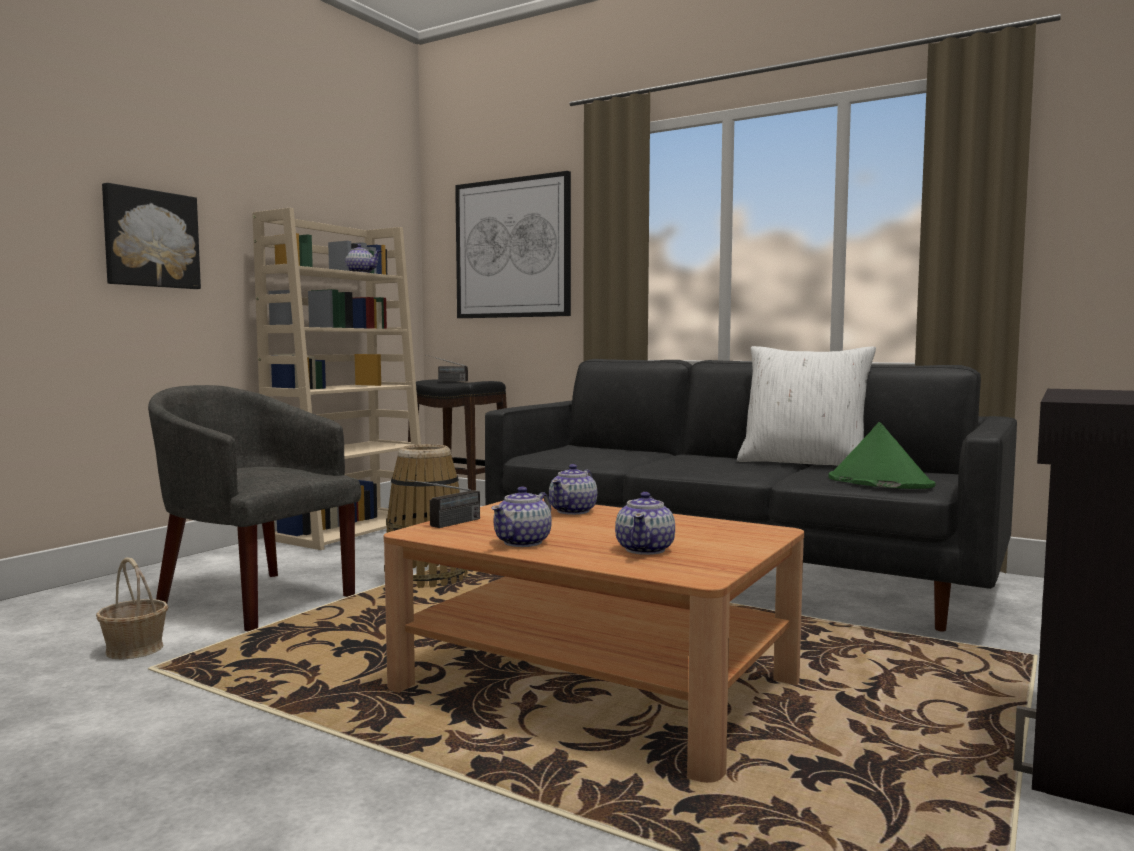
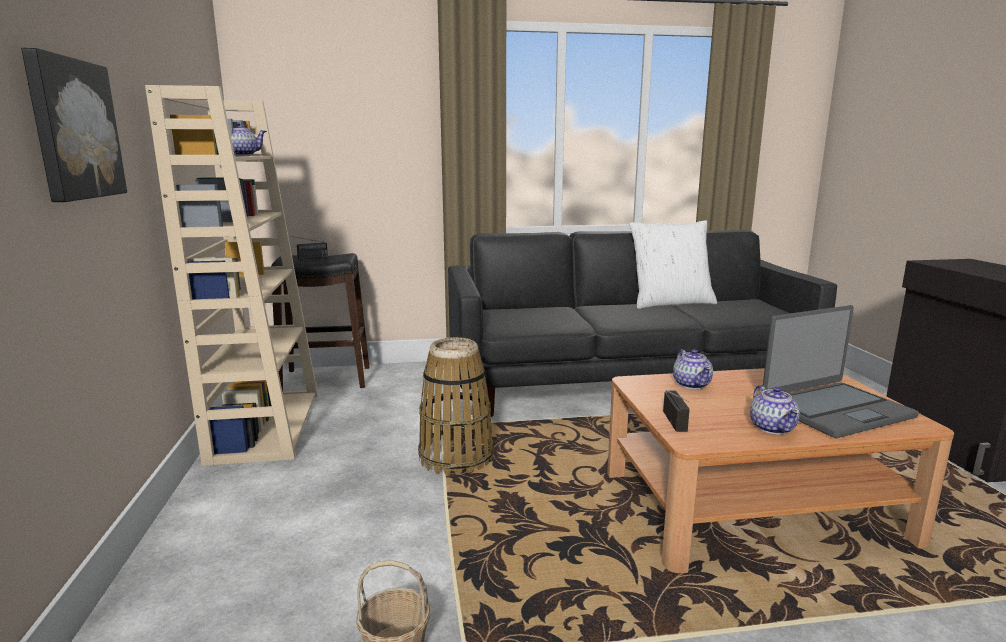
camera: 40 degrees left, 10 degrees up
(254, 600) = (369, 539): grey armchair -> none
(512, 248) = (350, 124): picture -> none
(645, 549) = (835, 410): teapot -> laptop
(879, 482) = (757, 315): green hat -> none

